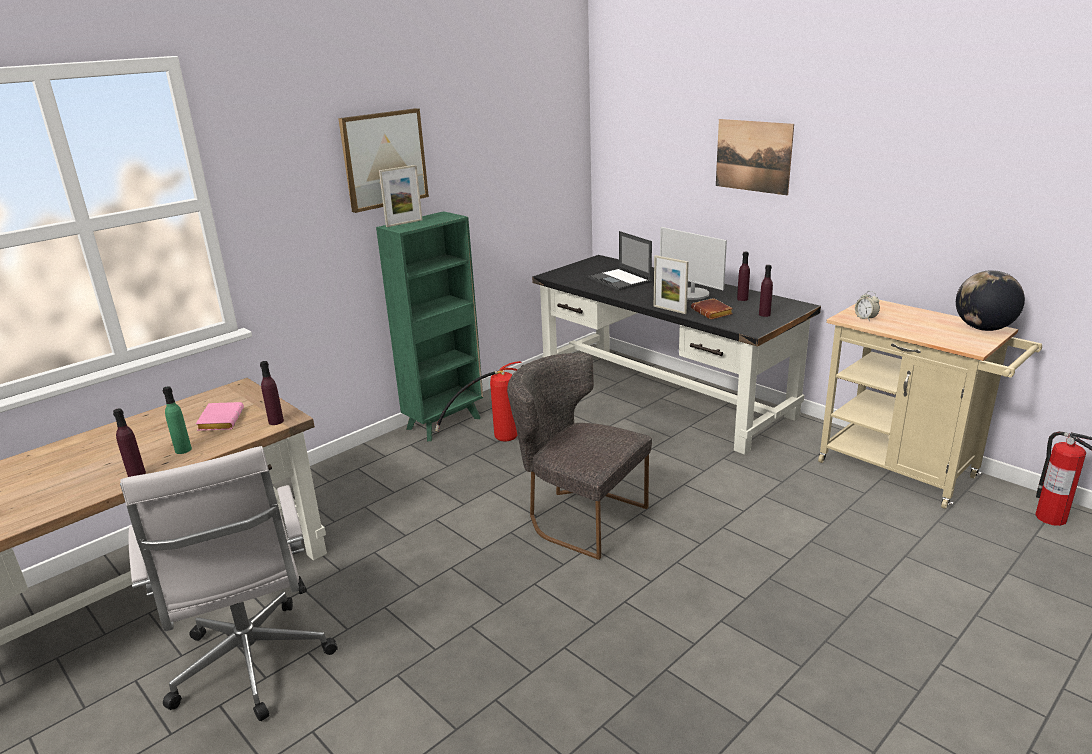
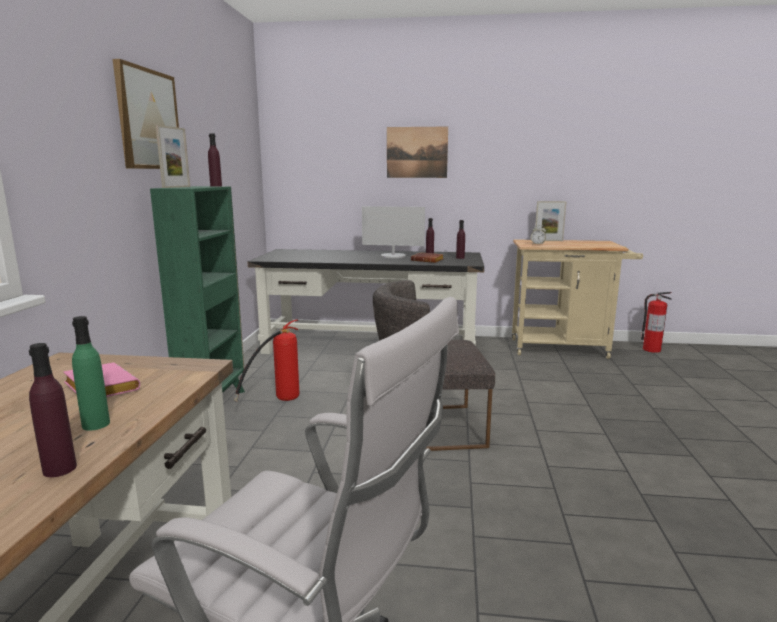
camera: 40 degrees left, 10 degrees down
(276, 421) = (189, 371): purple bottle -> purple bottle (216, 186)
(620, 280) = (325, 256): laptop -> none
(669, 309) = (397, 262): picture frame -> picture frame (548, 240)
(983, 328) = (597, 241): globe -> none

